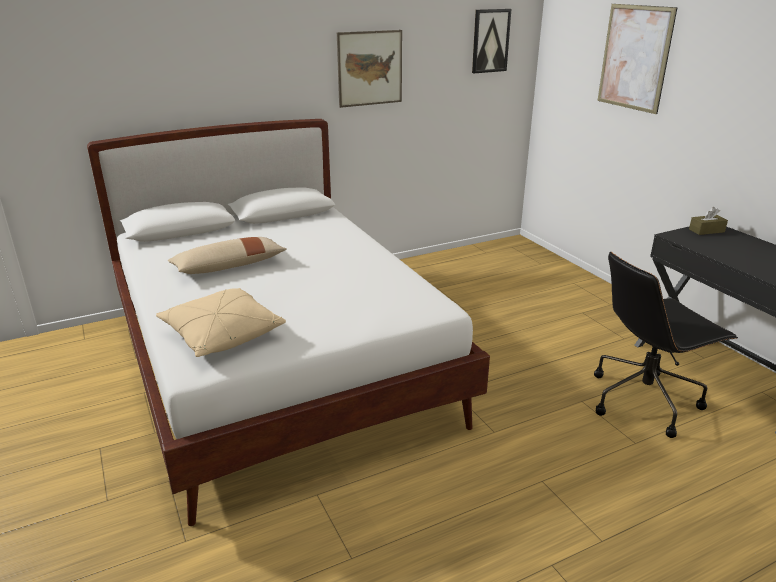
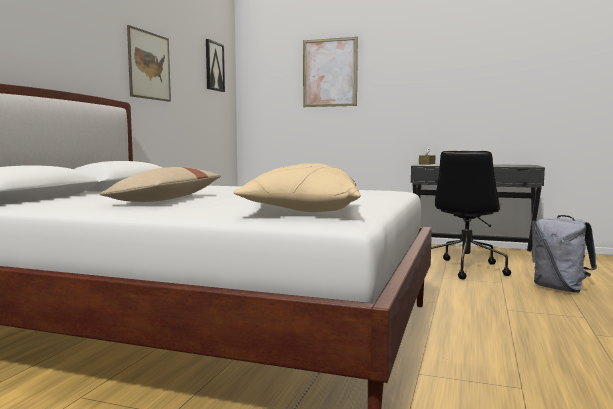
camera: 45 degrees left, 20 degrees down
(688, 492) = (560, 289): none -> grey backpack

